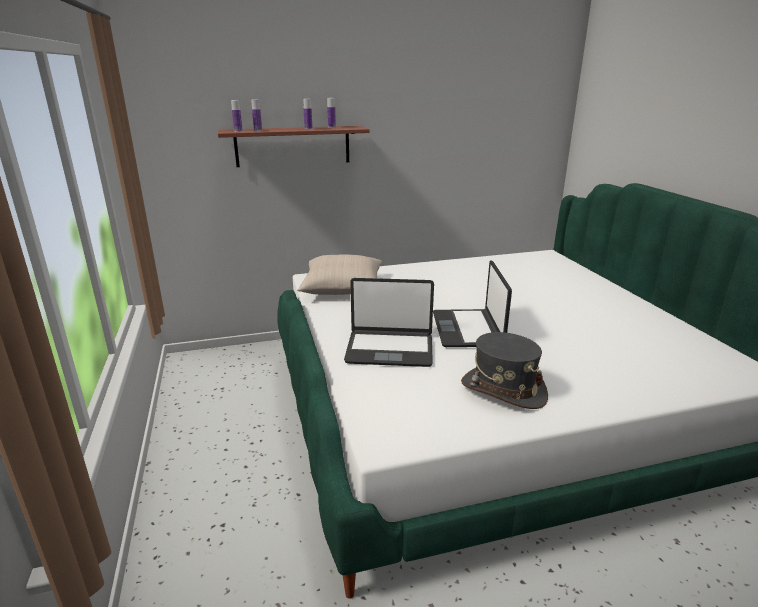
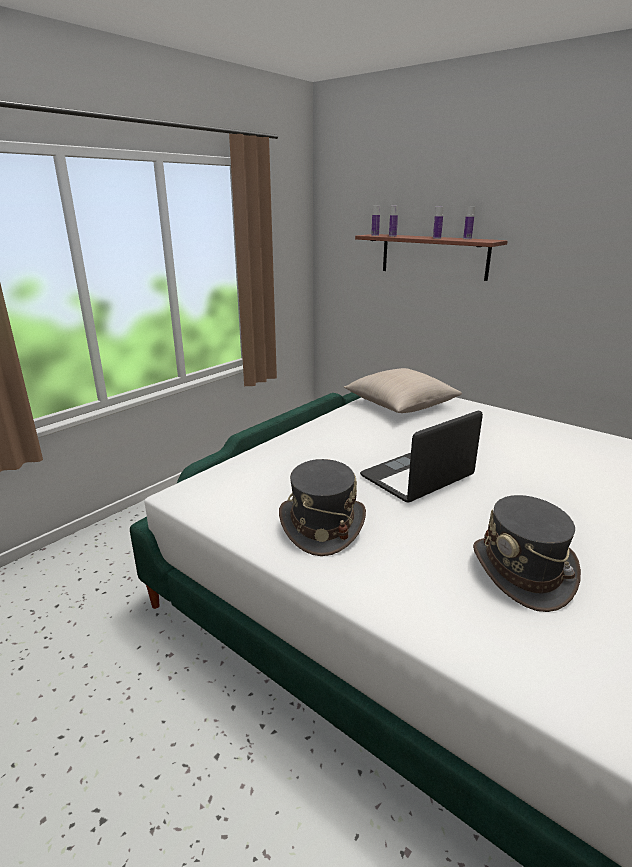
camera: 55 degrees right, 0 degrees up
(389, 349) = (324, 455): laptop -> none
(606, 346) = (522, 572): none -> grey hat

